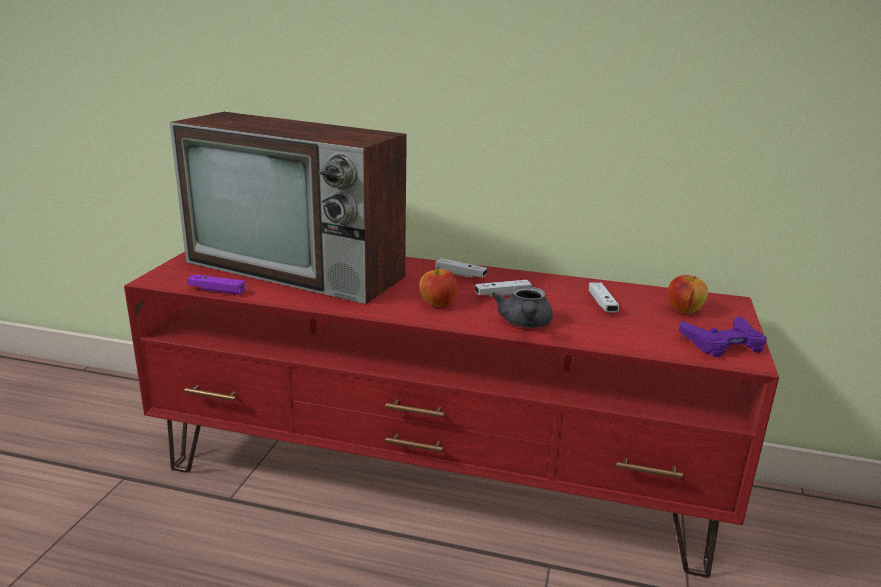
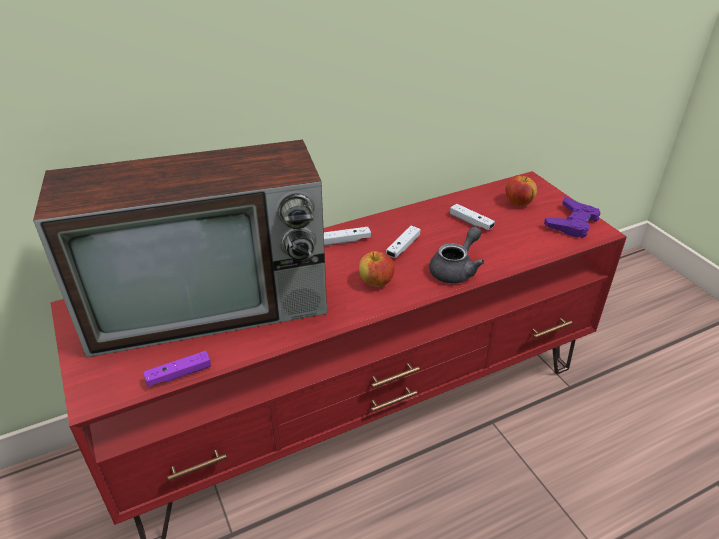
camera: 40 degrees left, 15 degrees up
(524, 324) = (456, 269): grey teapot -> grey teapot turned 105 degrees counterclockwise

